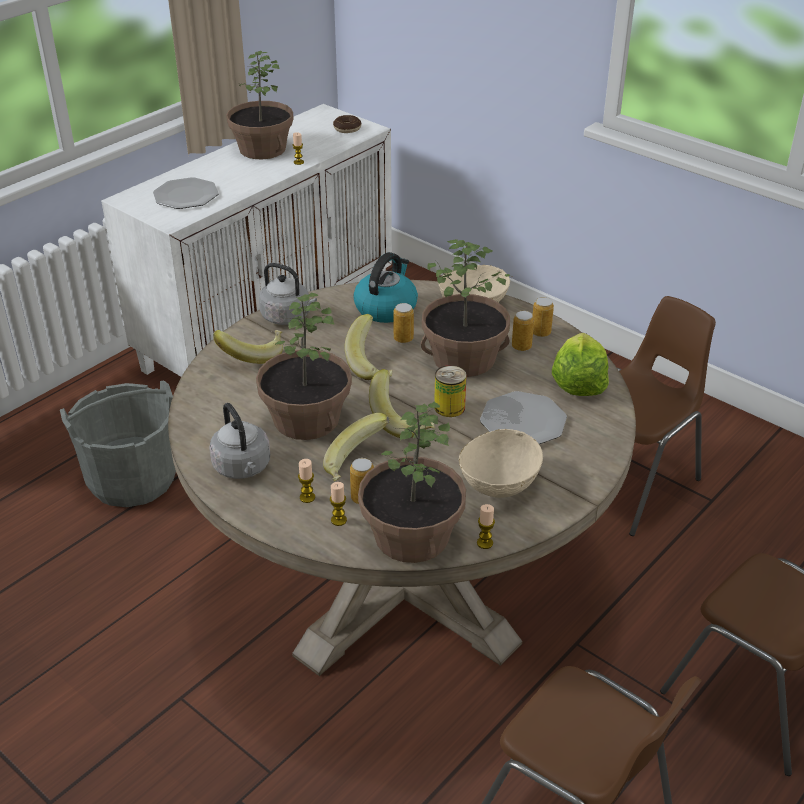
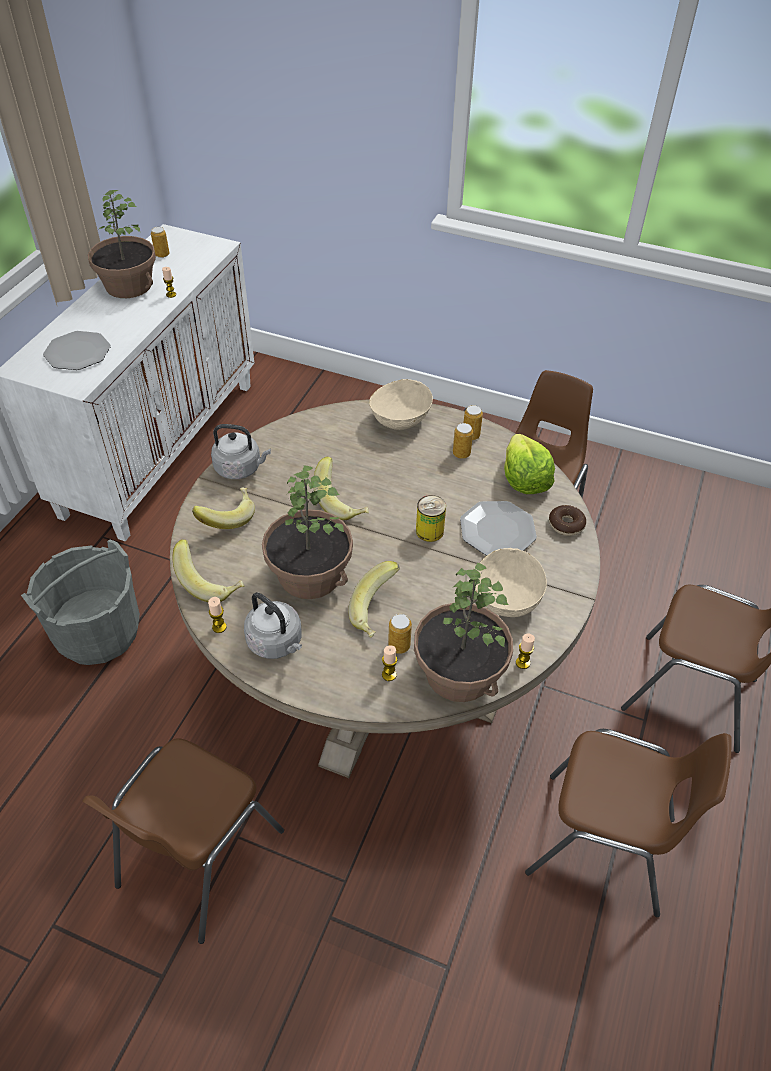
camera: 20 degrees left, 10 degrees up
(133, 706) = (198, 858): none -> brown chair
(307, 497) = (350, 658): candle -> candle (219, 627)
(347, 129) = (199, 249): donut -> donut (566, 524)
(386, 308) = (325, 439): kettle -> none
(402, 420) = (395, 555): banana -> banana (210, 582)
(403, 339) = (356, 468): can -> can (162, 255)
(464, 359) = (419, 478): potted plant -> none

